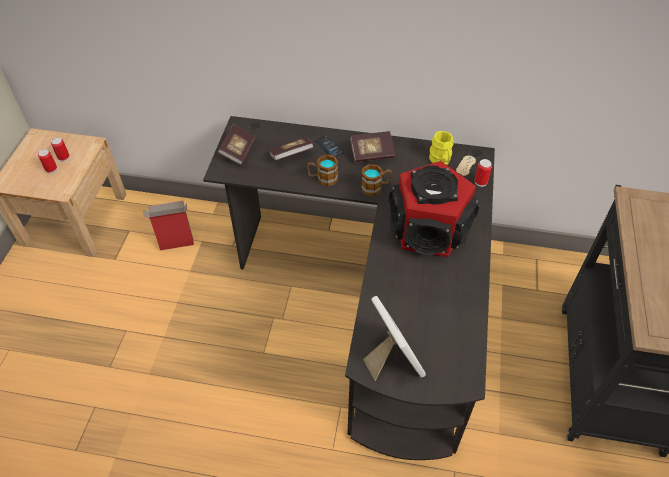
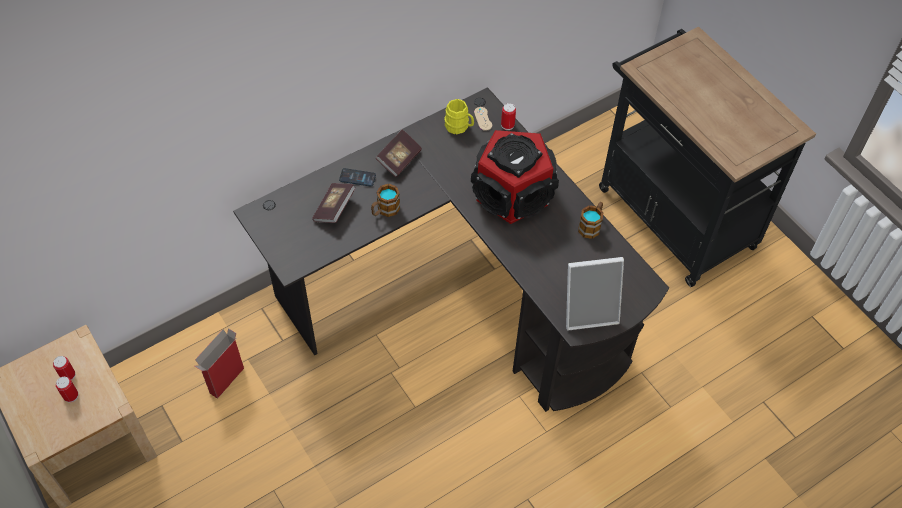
camera: 45 degrees left, 5 degrees up
(238, 151) = (283, 238): book -> none
(375, 187) = (435, 187): mug -> mug (591, 226)
(392, 360) = (589, 310): picture frame -> picture frame turned 150 degrees clockwise

